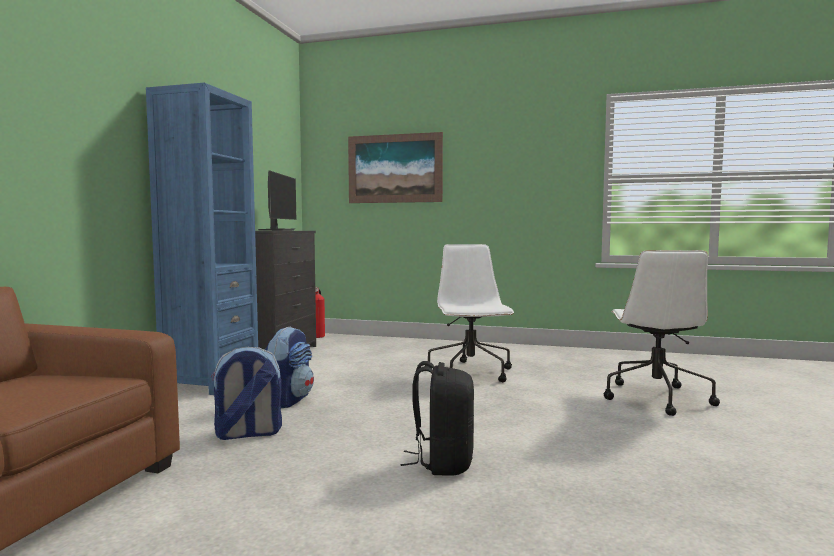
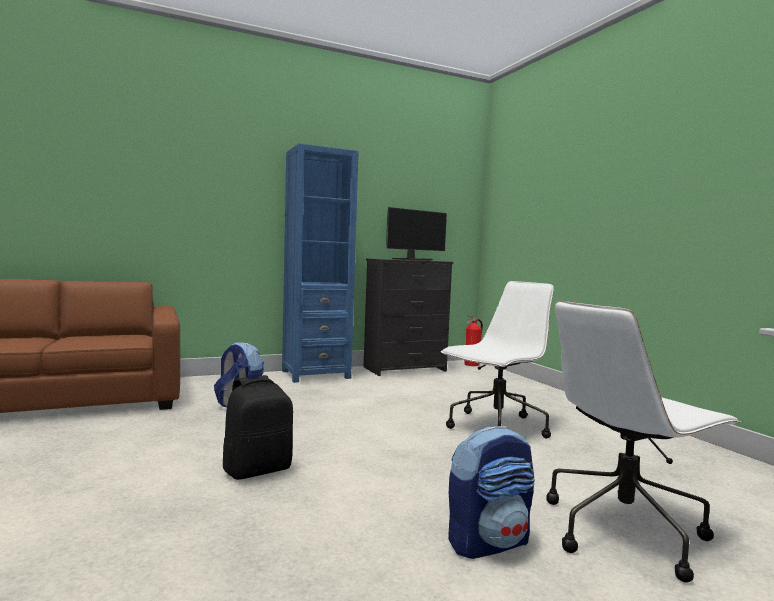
camera: 50 degrees right, 0 degrees up
(288, 400) = (315, 398): backpack -> backpack (489, 542)
(394, 168) = (548, 198): picture -> none

